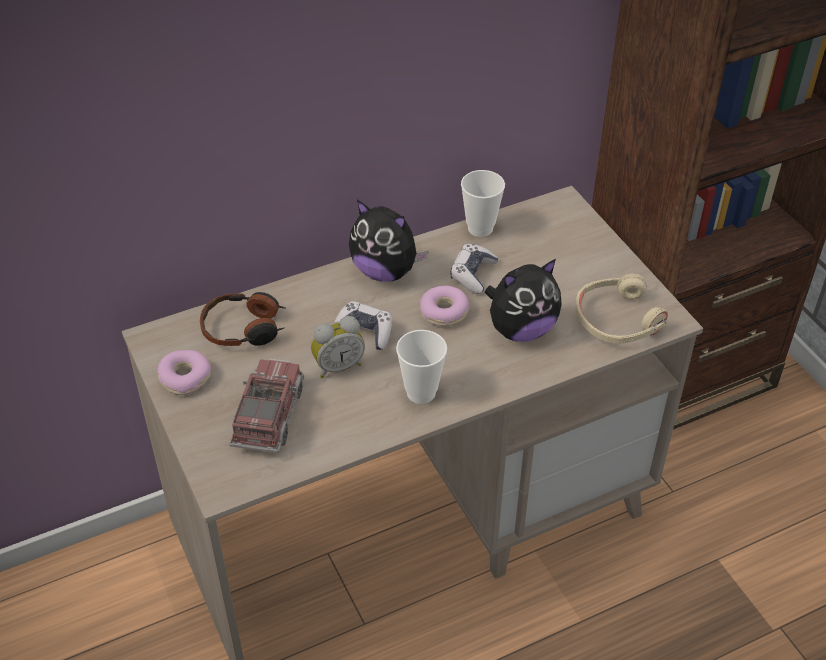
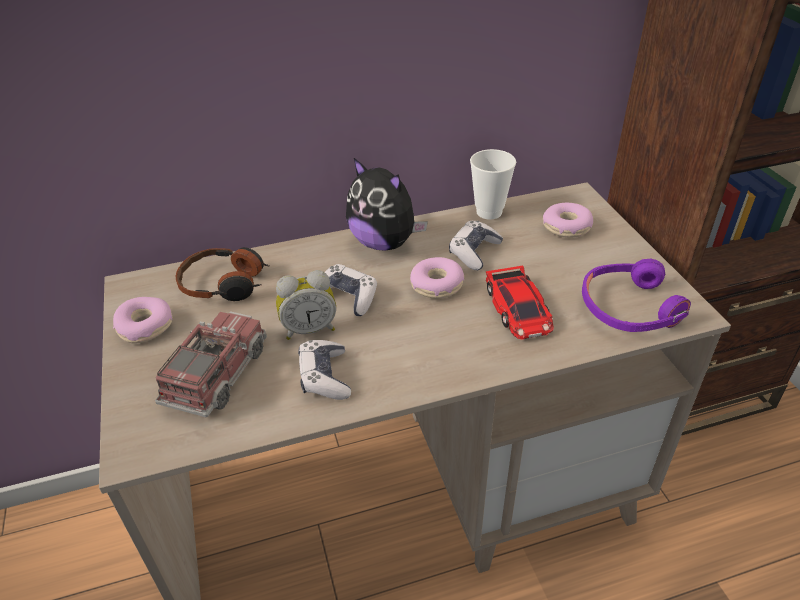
camera: 10 degrees right, 5 degrees down
(364, 408) = (325, 377): none -> game controller
(421, 393) = (393, 366): cup -> none
(521, 329) = (518, 309): plush toy -> toy car
(556, 240) = (566, 227): none -> donut
(616, 320) = (628, 308): beige headphones -> purple headphones

